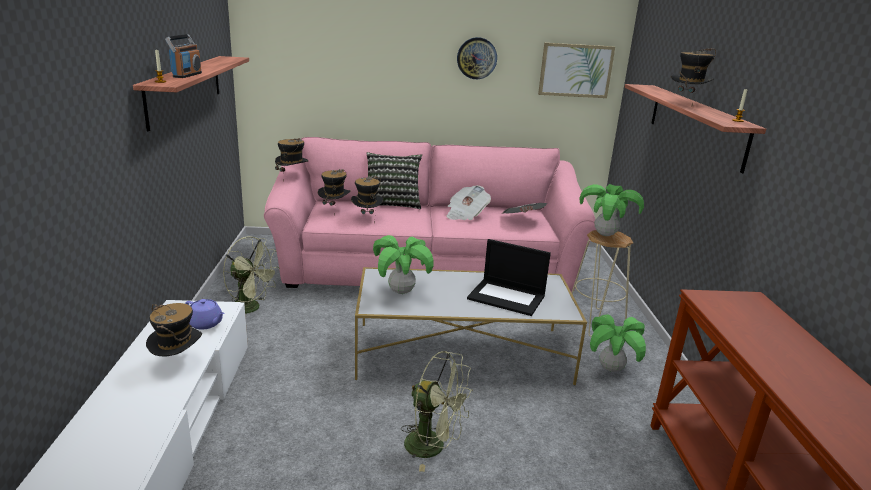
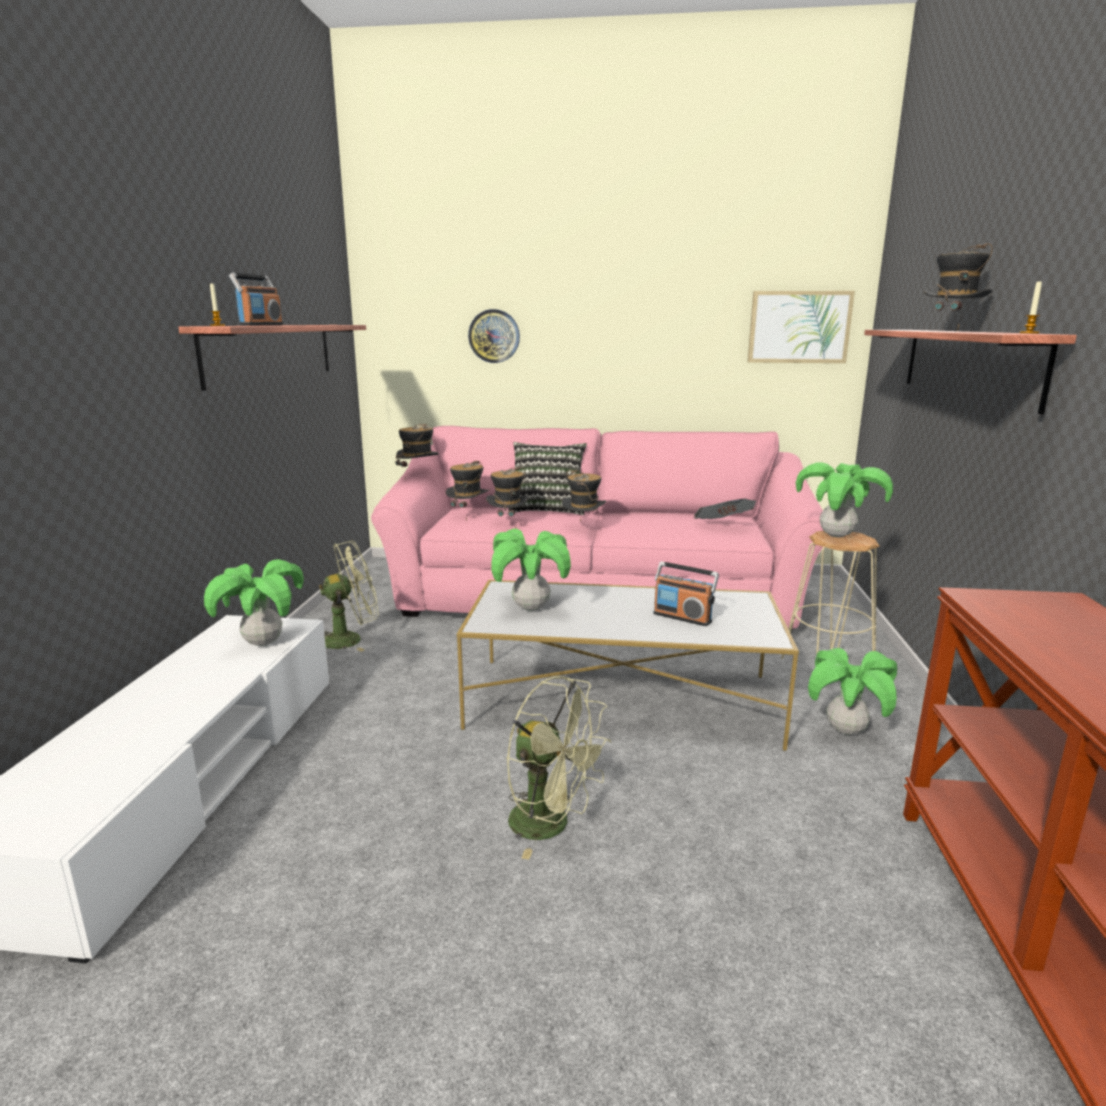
camera: 10 degrees right, 5 degrees down
(178, 363) = (206, 687): hat -> hat (583, 528)
(206, 324) = (263, 643): purple teapot -> potted plant
(251, 308) = (350, 639): green fan -> green fan turned 60 degrees counterclockwise
(466, 214) = (643, 520): newspaper -> none
(476, 58) = (661, 317): wall clock -> wall clock (494, 336)
(507, 297) = (682, 617): laptop -> radio

